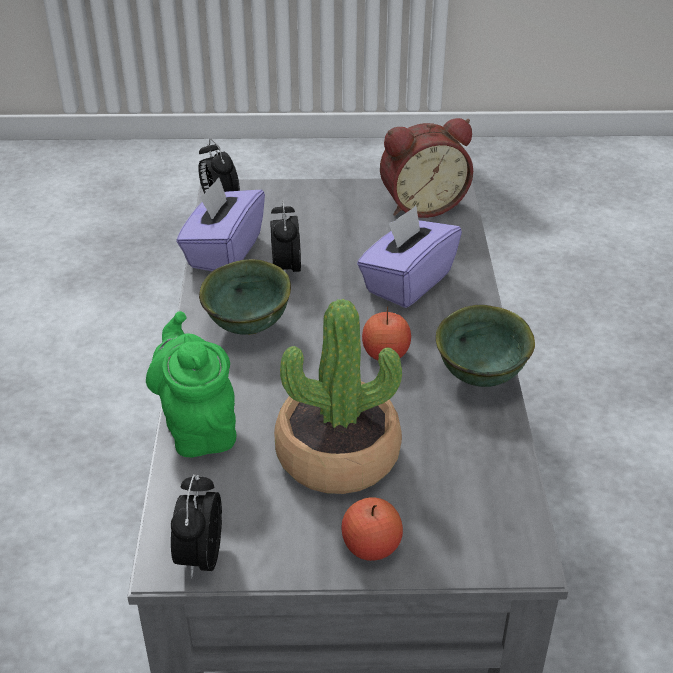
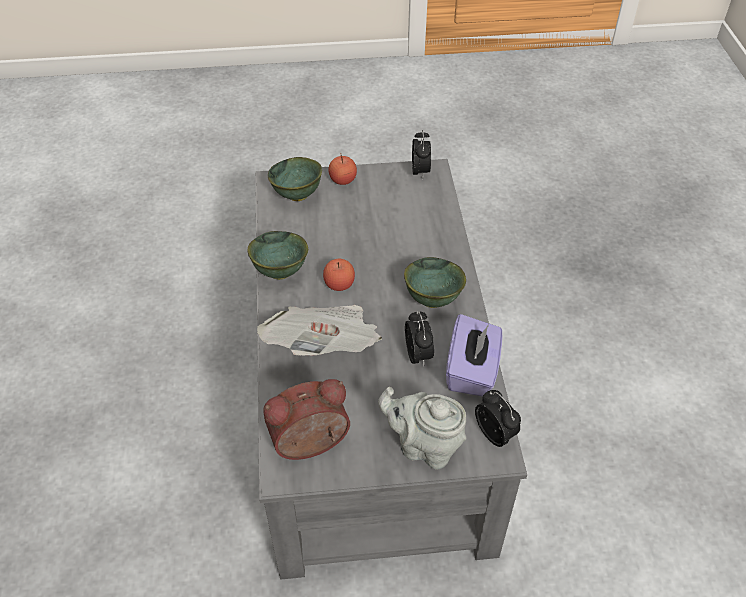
camera: 175 degrees right, 10 degrees up
(198, 427) = (442, 230): green teapot -> none
(300, 199) = (424, 446): none -> grey teapot
(337, 455) = (363, 220): potted plant -> none
(407, 282) = (325, 348): purple tissue box -> newspaper
(467, 515) = (296, 195): none -> green bowl

